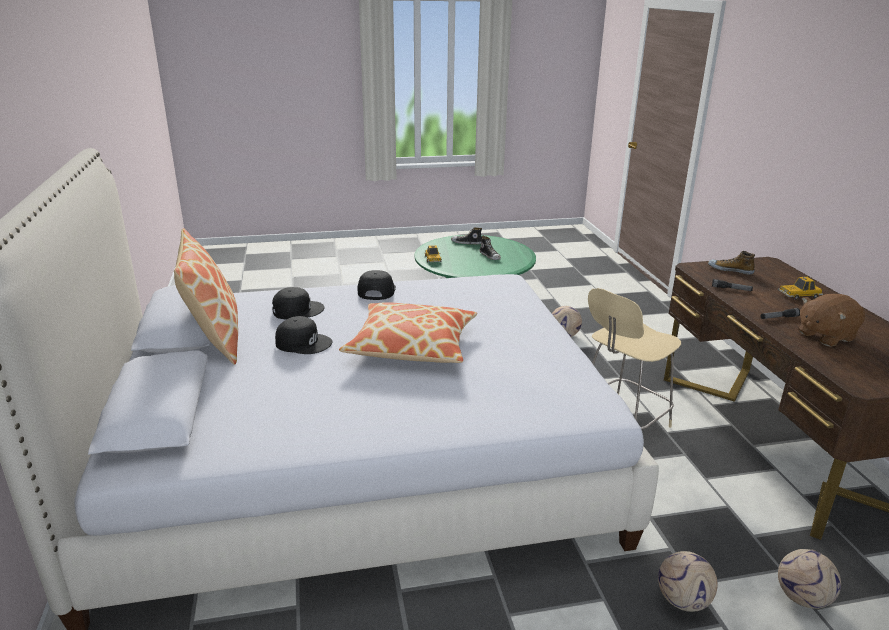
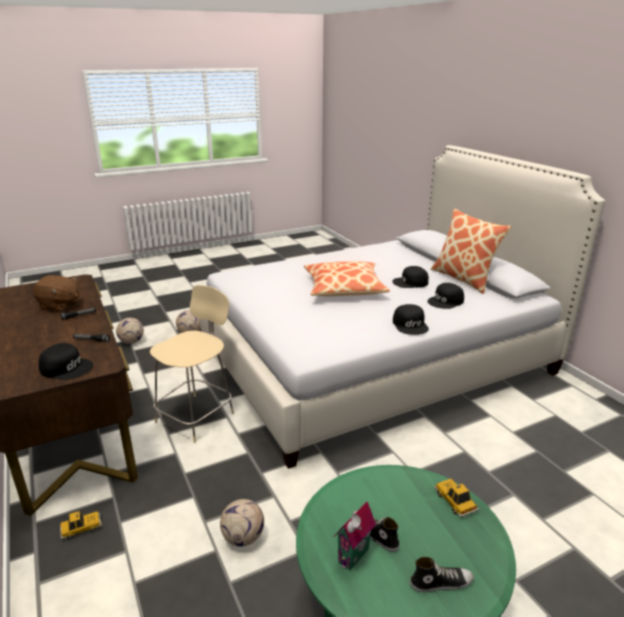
camera: 165 degrees right, 0 degrees up
(505, 252) = (355, 557): none -> toy house
(730, 270) = (67, 367): shoe -> black cap
(799, 295) = (30, 342): toy car -> toy car (81, 528)
(825, 336) = (60, 306): brown plush toy -> brown plush toy turned 60 degrees clockwise

